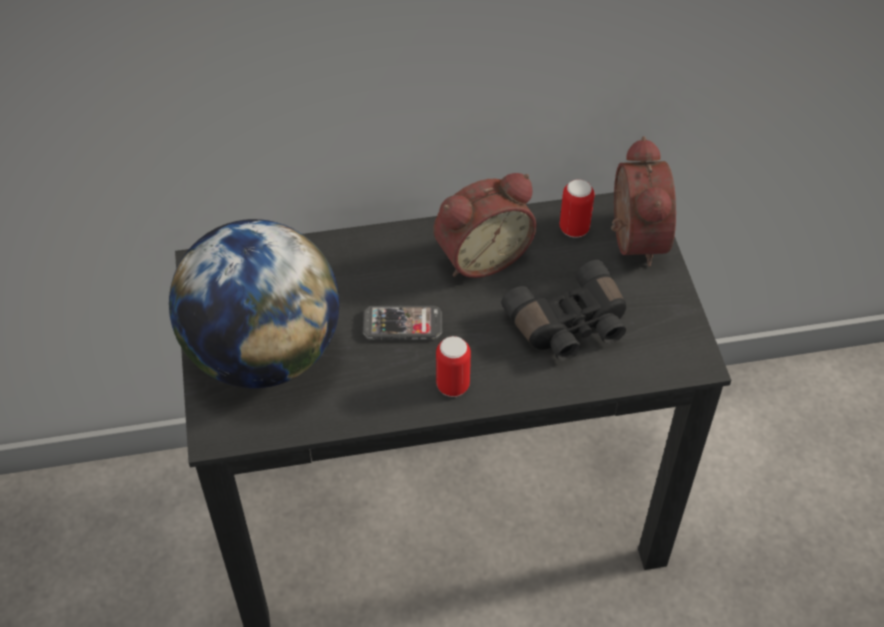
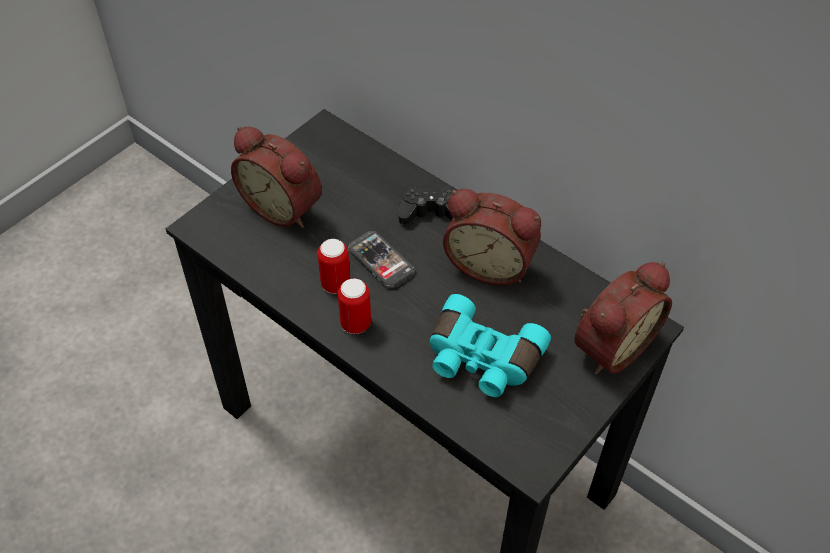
camera: 50 degrees right, 0 degrees up
(264, 353) = (284, 206): globe -> alarm clock
(384, 256) = (430, 212): none -> black game controller
(570, 326) = (481, 360): black binoculars -> turquoise binoculars
(574, 228) = (579, 302): can -> can (335, 284)

